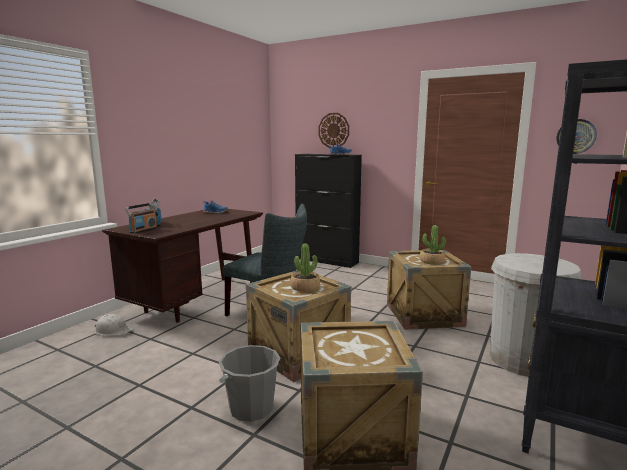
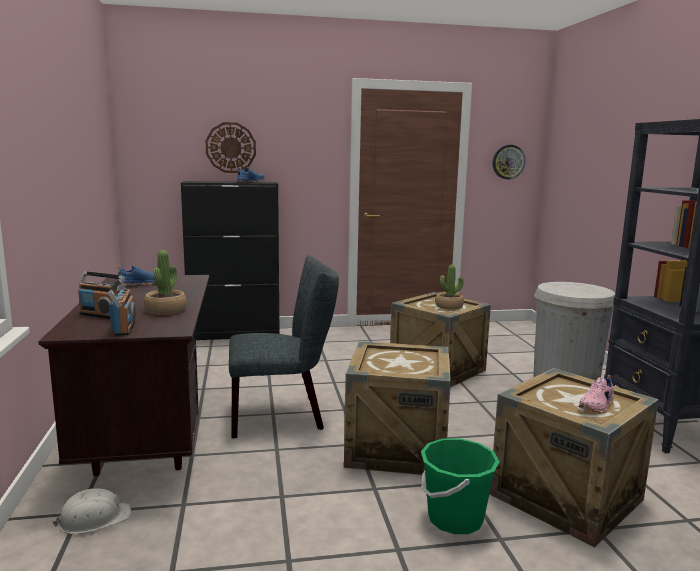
camera: 40 degrees left, 0 degrees up
(251, 408) = (455, 519): grey bucket -> green bucket
(305, 287) = (408, 360): potted plant -> potted plant (166, 310)
(356, 356) = (597, 406): none -> pink shoe

